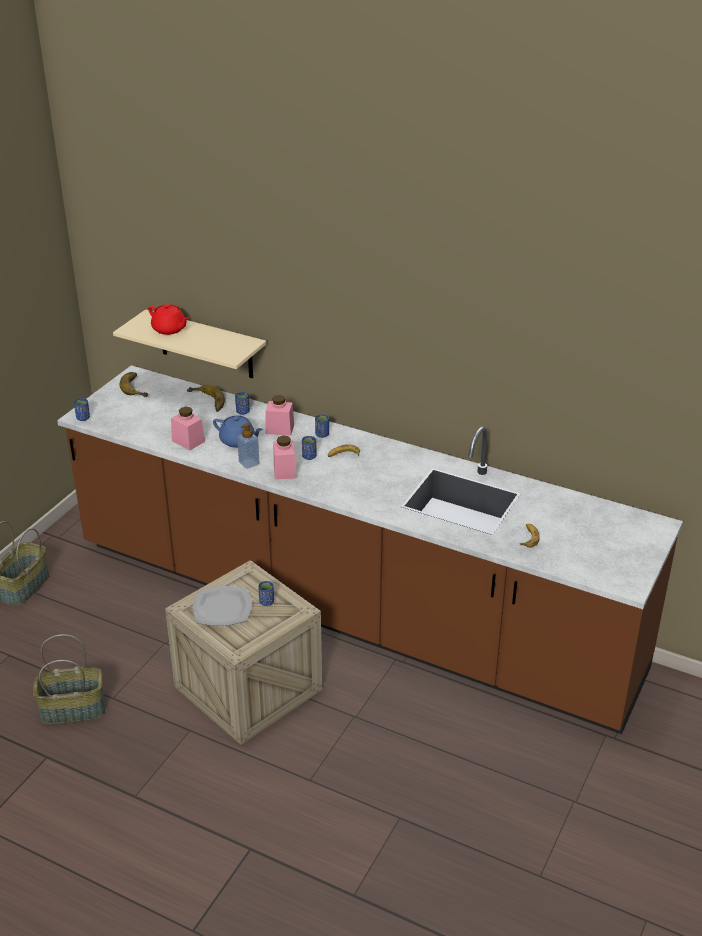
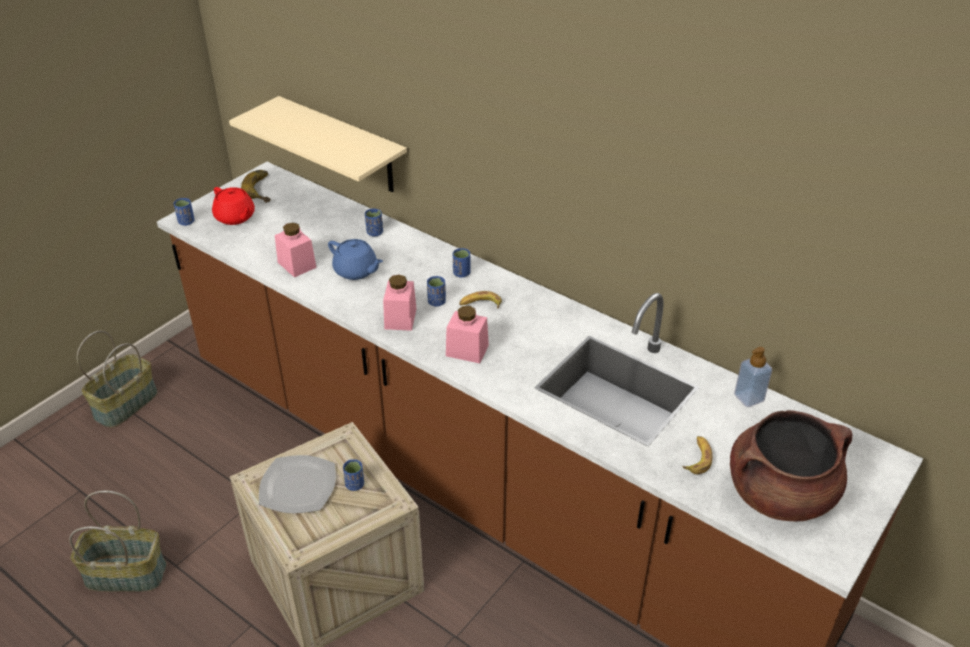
camera: 10 degrees right, 5 degrees up
(169, 329) = (296, 123): red teapot -> red teapot (235, 217)
(206, 402) = (335, 215): banana -> none
(249, 463) = (359, 302): soap dispenser -> soap dispenser (748, 398)
(279, 429) = (412, 260): pink jar -> pink jar (467, 350)
(589, 553) = (780, 494): none -> brown cooking pot

